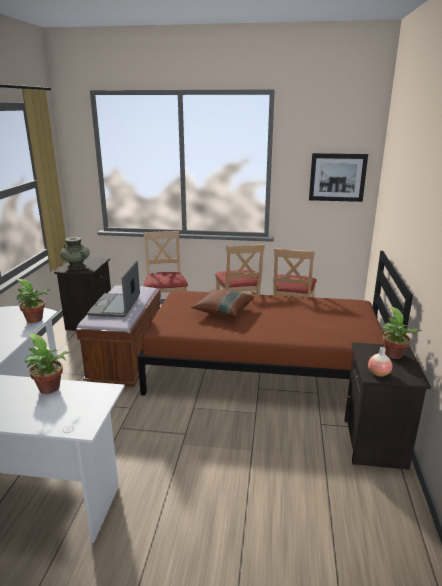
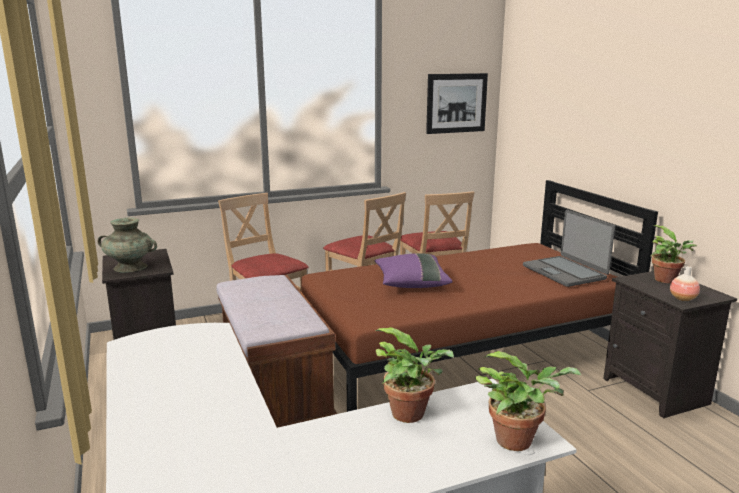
camera: 30 degrees left, 5 degrees down
(36, 320) = (218, 341): potted plant -> potted plant (519, 440)
(115, 306) = (268, 306): laptop -> laptop (565, 272)
(223, 311) = (411, 284): brown pillow -> purple pillow

